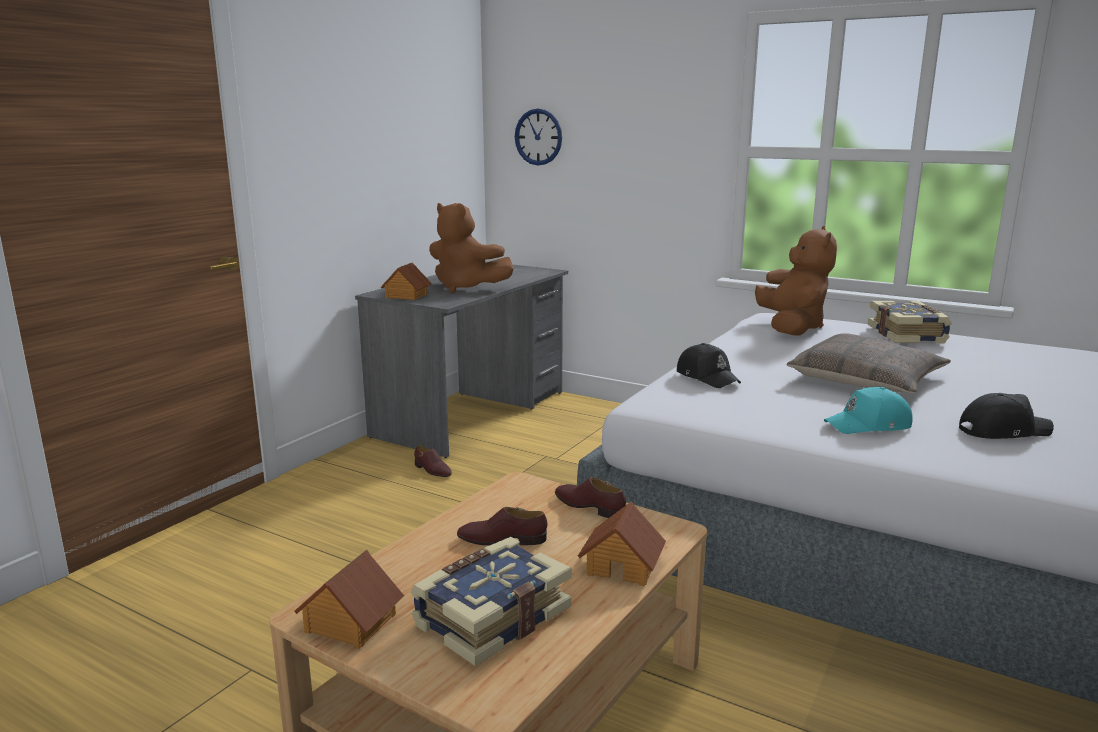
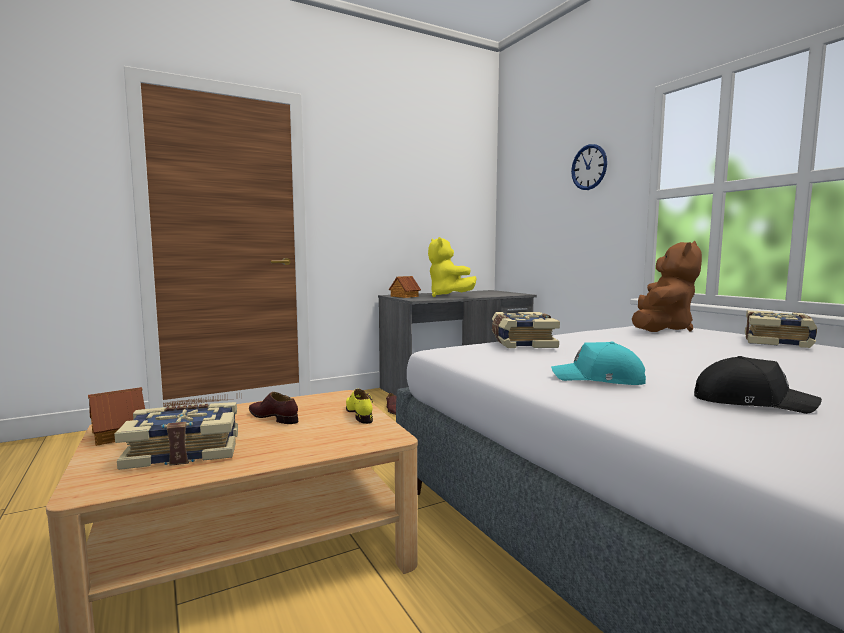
camera: 30 degrees right, 10 degrees down
(466, 288) = (448, 296): brown plush toy -> yellow plush toy
(538, 137) = (524, 203): wall clock -> wall clock (589, 167)
(589, 507) = (359, 414): brown shoe -> yellow shoe
(623, 565) = (314, 446): toy house -> none
(707, 377) = (521, 343): black cap -> book
(867, 380) = (666, 359): pillow -> none

